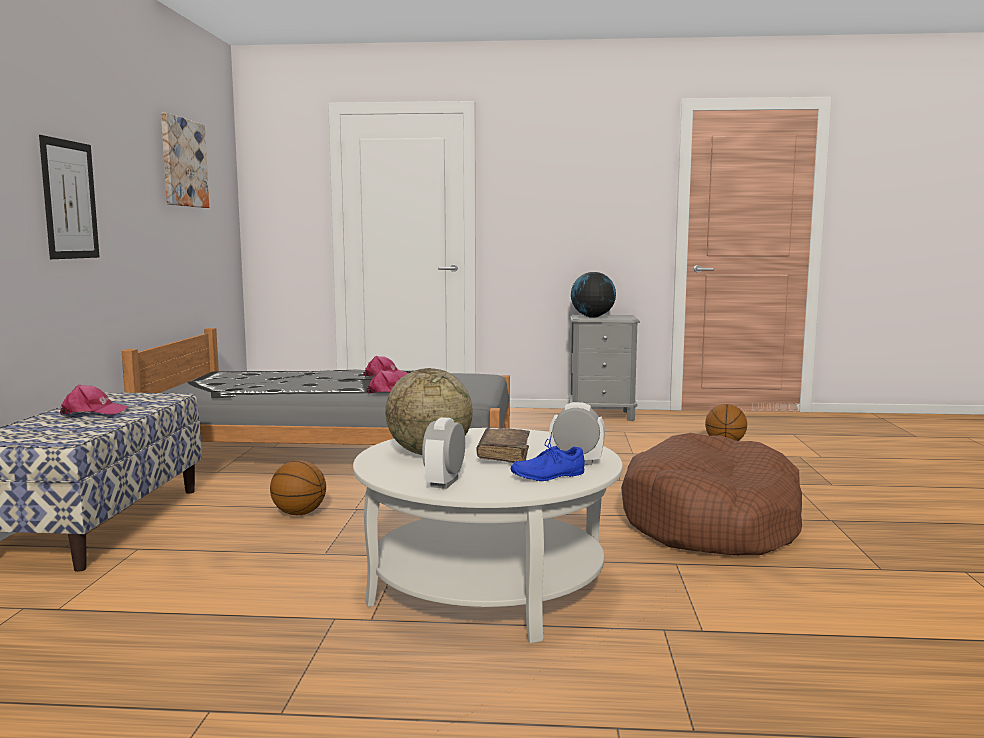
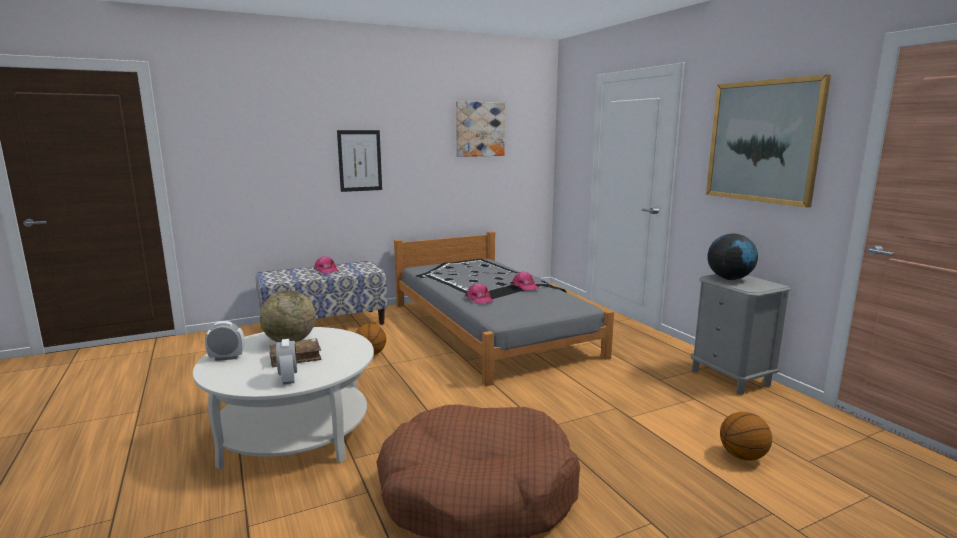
camera: 60 degrees right, 5 degrees up
(546, 475) = (251, 377): blue shoe -> none
(584, 185) = (763, 141): none -> picture

